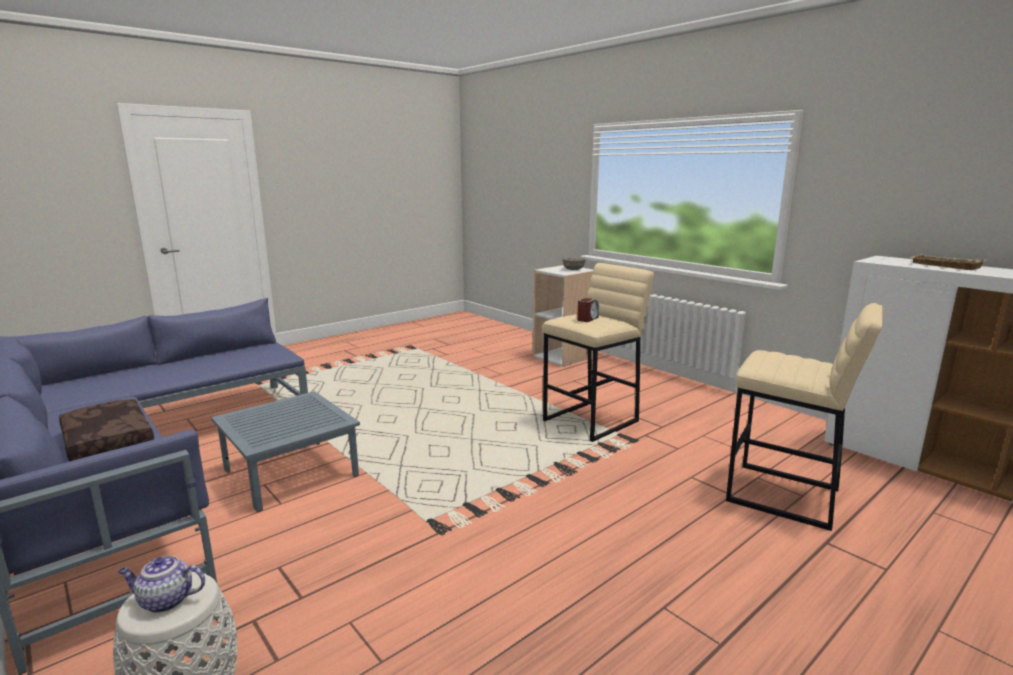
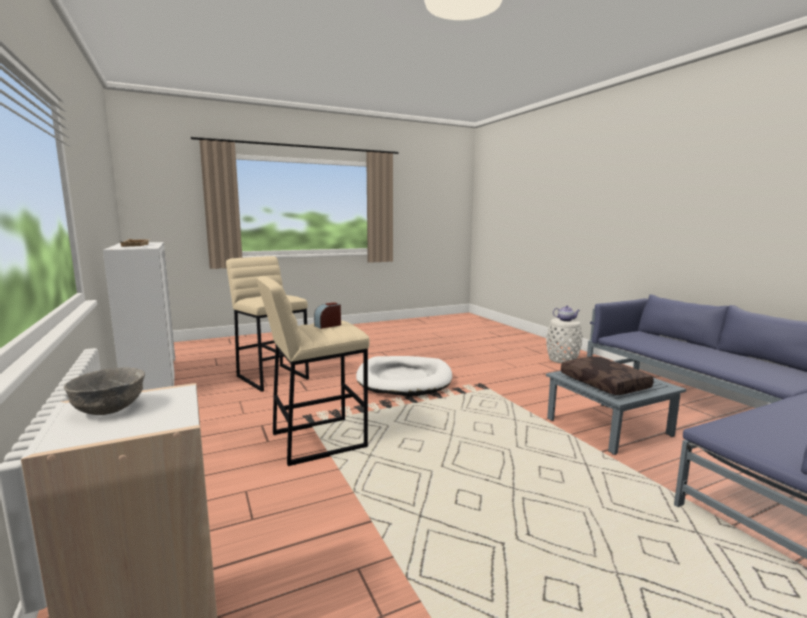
camera: 165 degrees left, 5 degrees down
(106, 441) = (703, 354): brown pillow -> brown pillow (605, 384)
(575, 524) = (404, 379): none -> white dog bed

